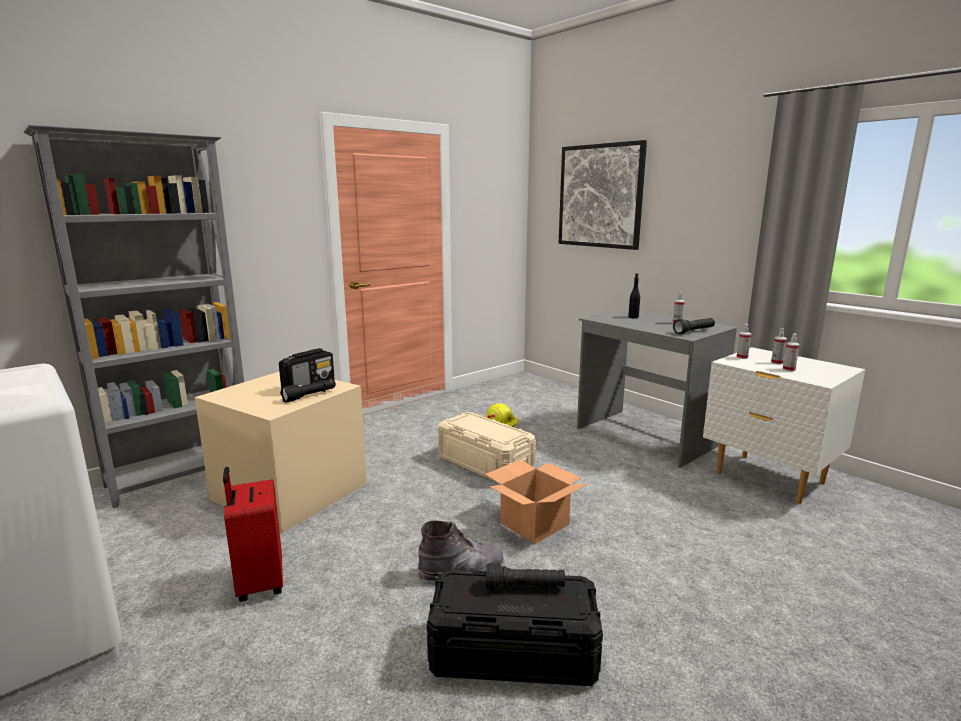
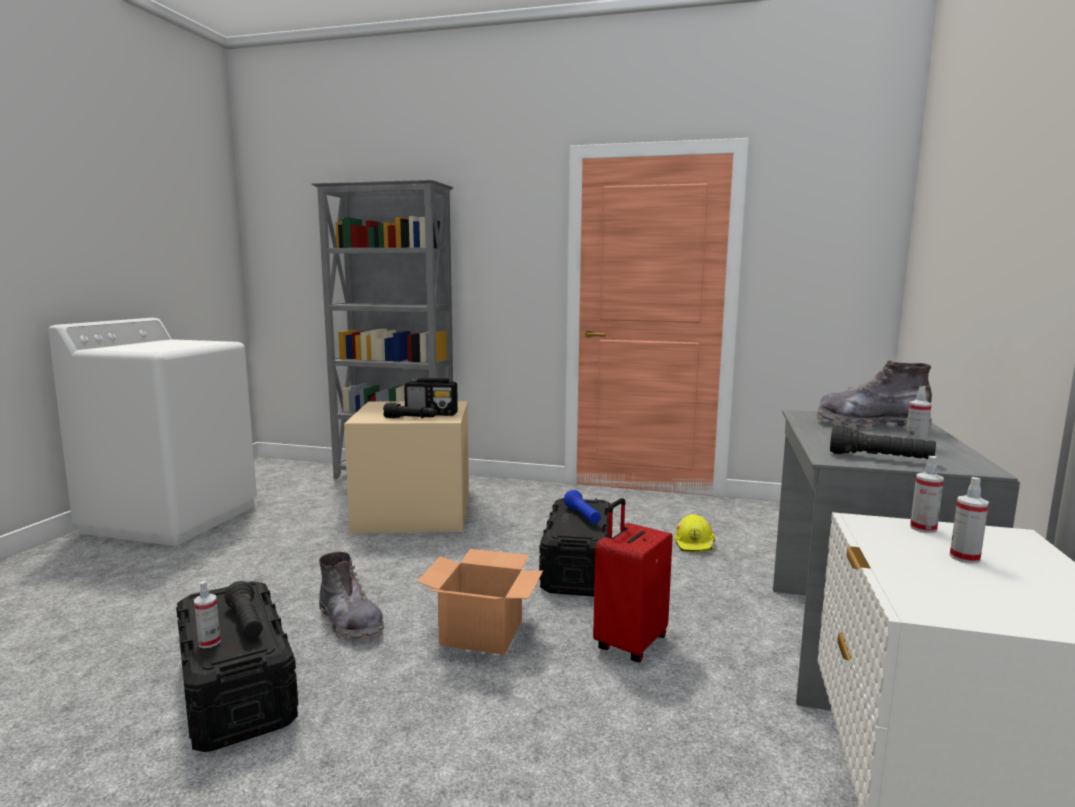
camera: 55 degrees right, 5 degrees down
(259, 583) = (276, 551): red suitcase -> red suitcase (629, 643)
(485, 426) = (582, 516): none -> blue flashlight
(485, 464) = (578, 567): beige storage box -> black storage box
(600, 196) = (961, 219): picture -> none
(633, 317) = (870, 425): black bottle -> grey boot
(788, 369) = (939, 571): spray bottle -> spray bottle (209, 642)

